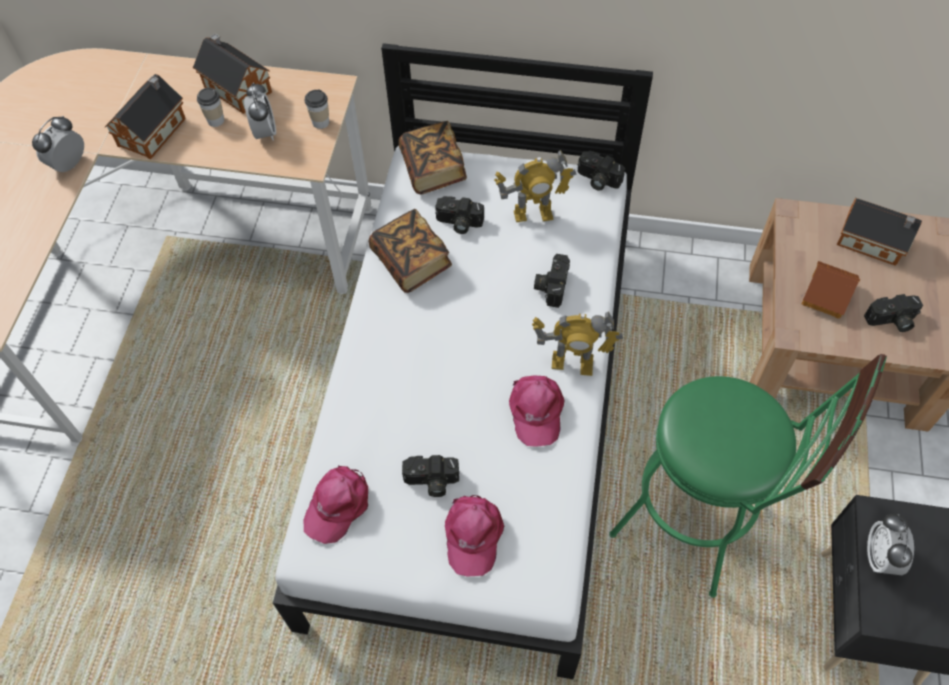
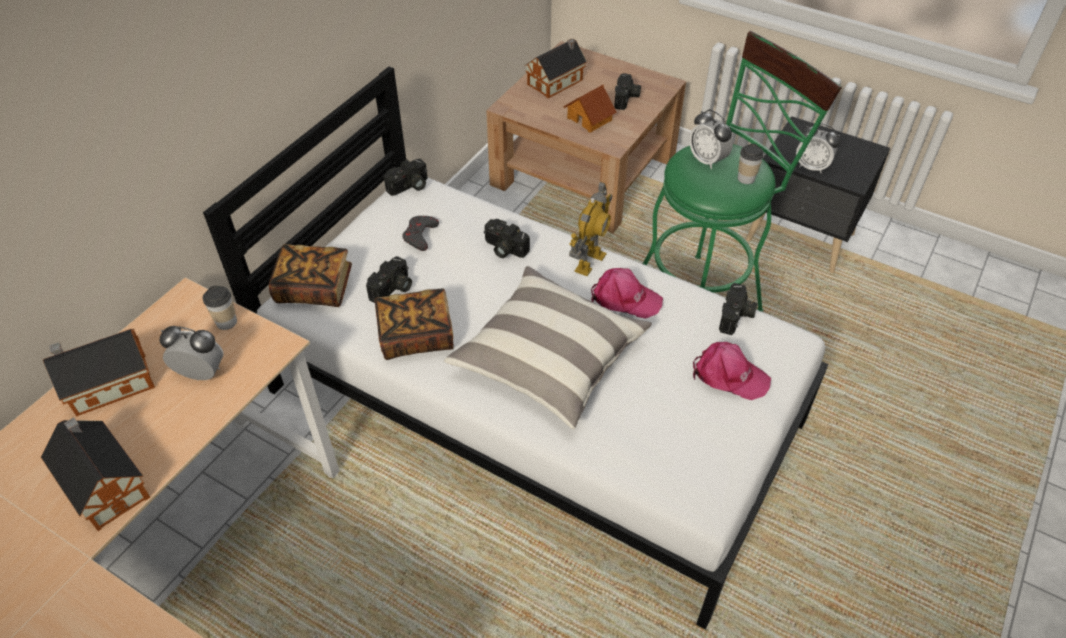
camera: 70 degrees left, 10 degrees down
(69, 164) = (83, 596): alarm clock -> alarm clock (707, 160)
(216, 120) = (142, 416): cup -> cup (746, 178)
(338, 504) = (664, 468): pink cap -> none
(428, 372) = (549, 360): none -> pillow
(431, 482) = (666, 390): camera -> camera (737, 317)
(533, 214) = (420, 235): toy robot -> grey game controller

